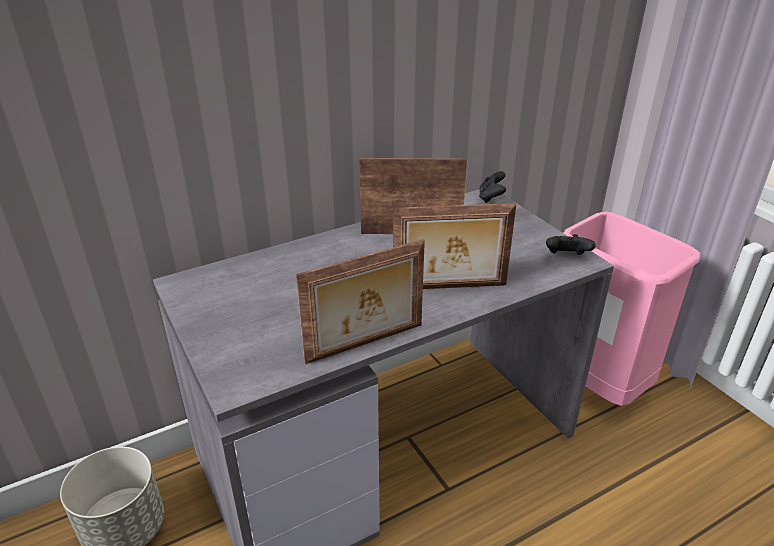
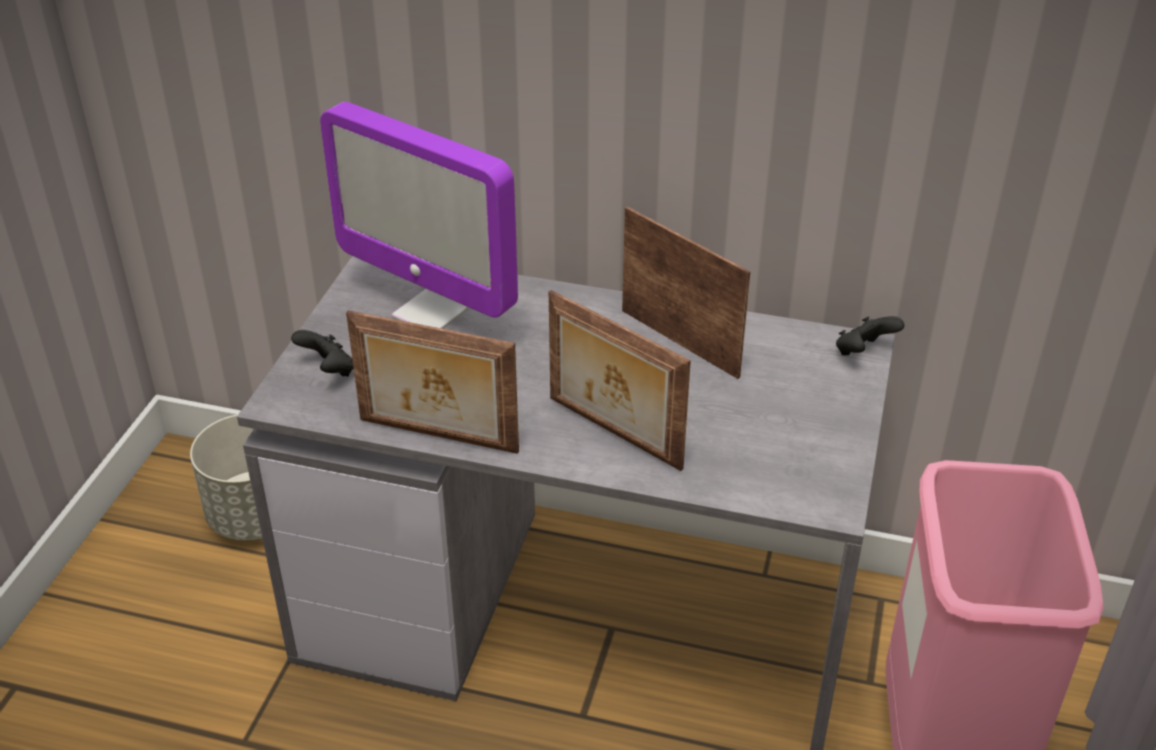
camera: 45 degrees right, 5 degrees up
(257, 286) = (432, 312): none -> monitor
(566, 257) = (817, 486): black game controller -> black game controller (328, 370)

